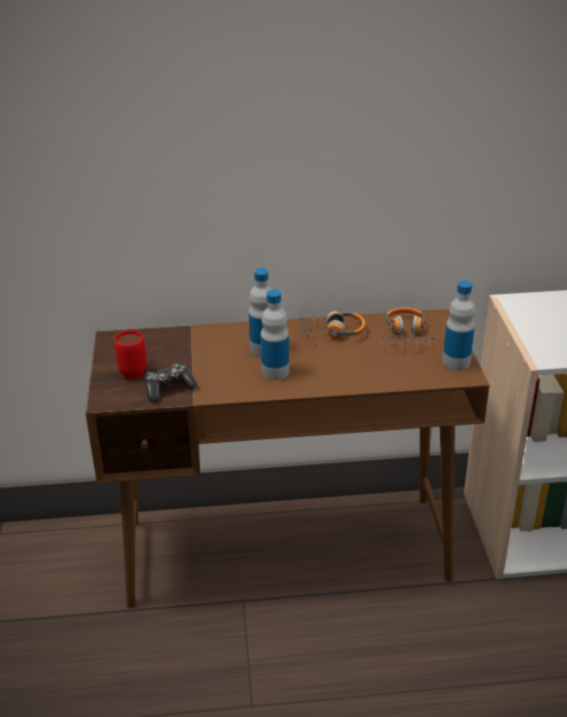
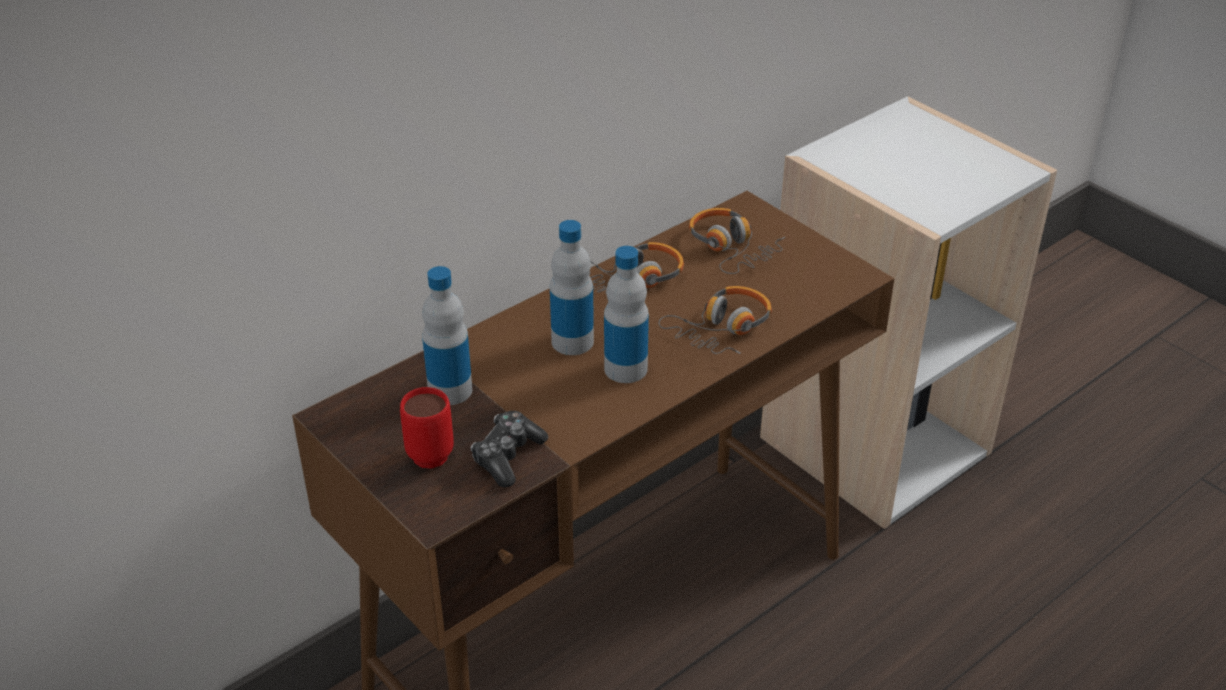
camera: 35 degrees left, 5 degrees up
(351, 373) = (722, 329): none -> headphones
(456, 362) = (828, 263): bottle -> bottle (450, 390)

